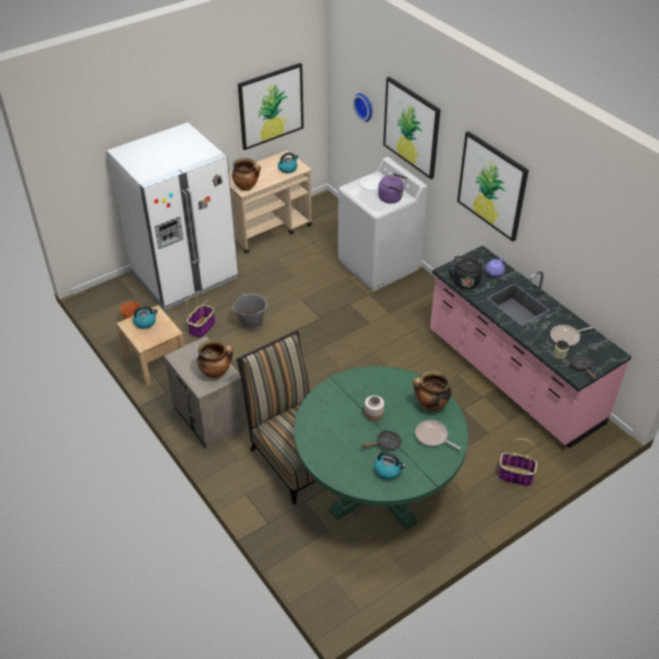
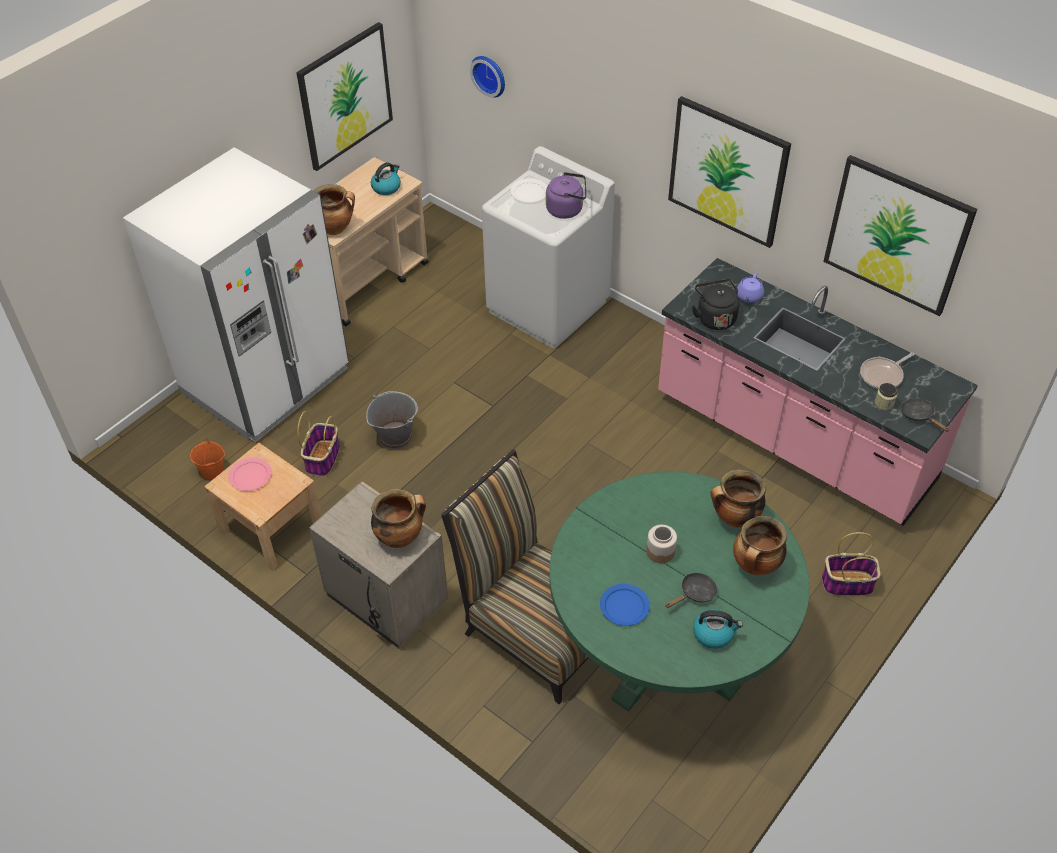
camera: 15 degrees left, 5 degrees up
(145, 322) = (250, 475): kettle -> pink plate
(337, 441) = (625, 606): none -> blue plate
(411, 127) = (578, 99): picture -> picture (897, 235)
(433, 436) = (756, 566): frying pan -> cooking pot

